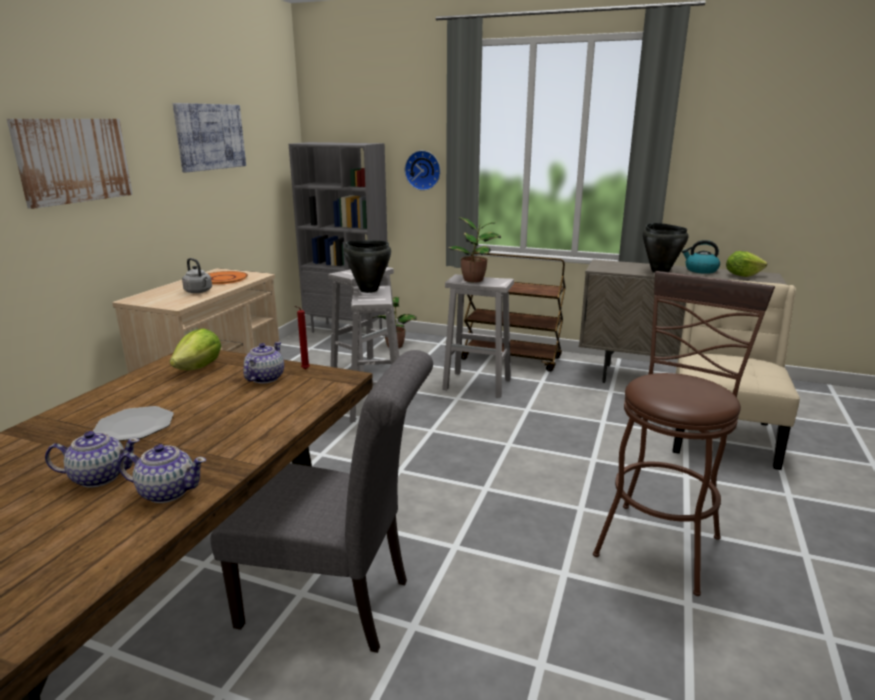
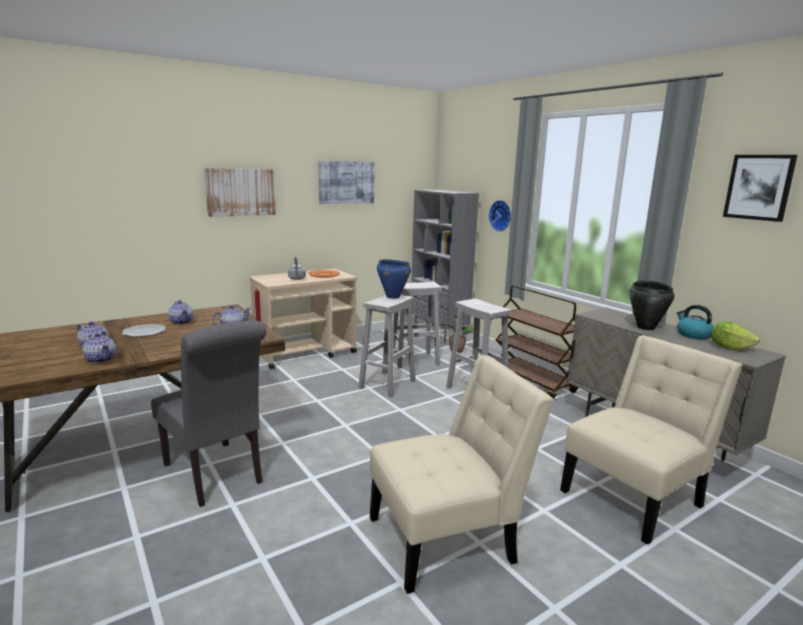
camera: 35 degrees right, 5 degrees down
(163, 393) = (181, 322): none -> teapot
(199, 368) = (218, 315): lettuce -> none
(368, 290) = (393, 297): black cooking pot -> blue cooking pot
(475, 280) = (479, 304): potted plant -> none
(660, 539) = (448, 537): brown stool -> beige chair
(736, 119) = (759, 187): none -> picture

